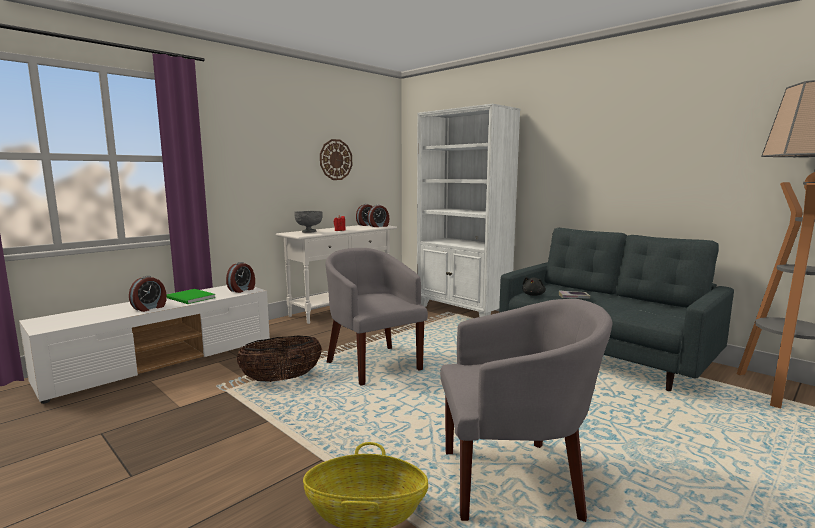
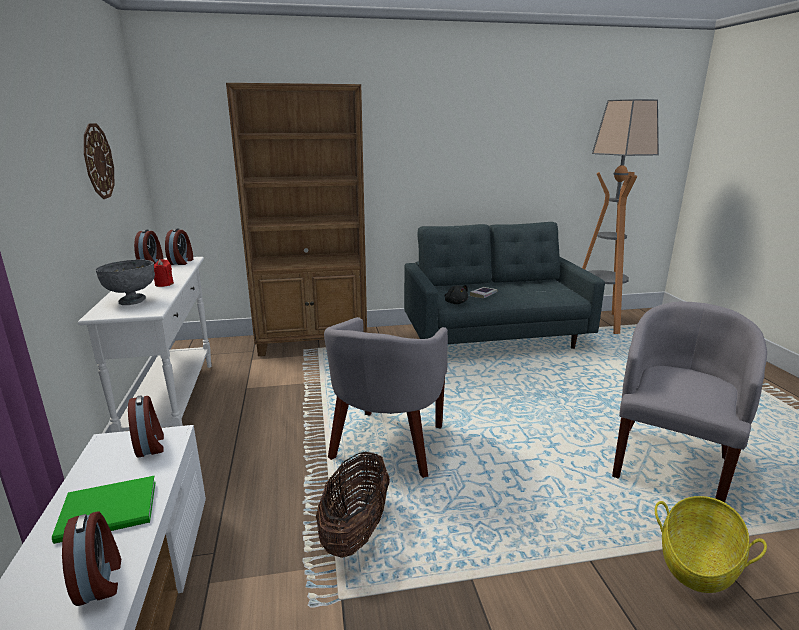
camera: 55 degrees left, 10 degrees up
(373, 364) = (388, 446): grey armchair -> grey armchair turned 75 degrees counterclockwise
(463, 311) = (313, 342): white bookcase -> brown bookcase

